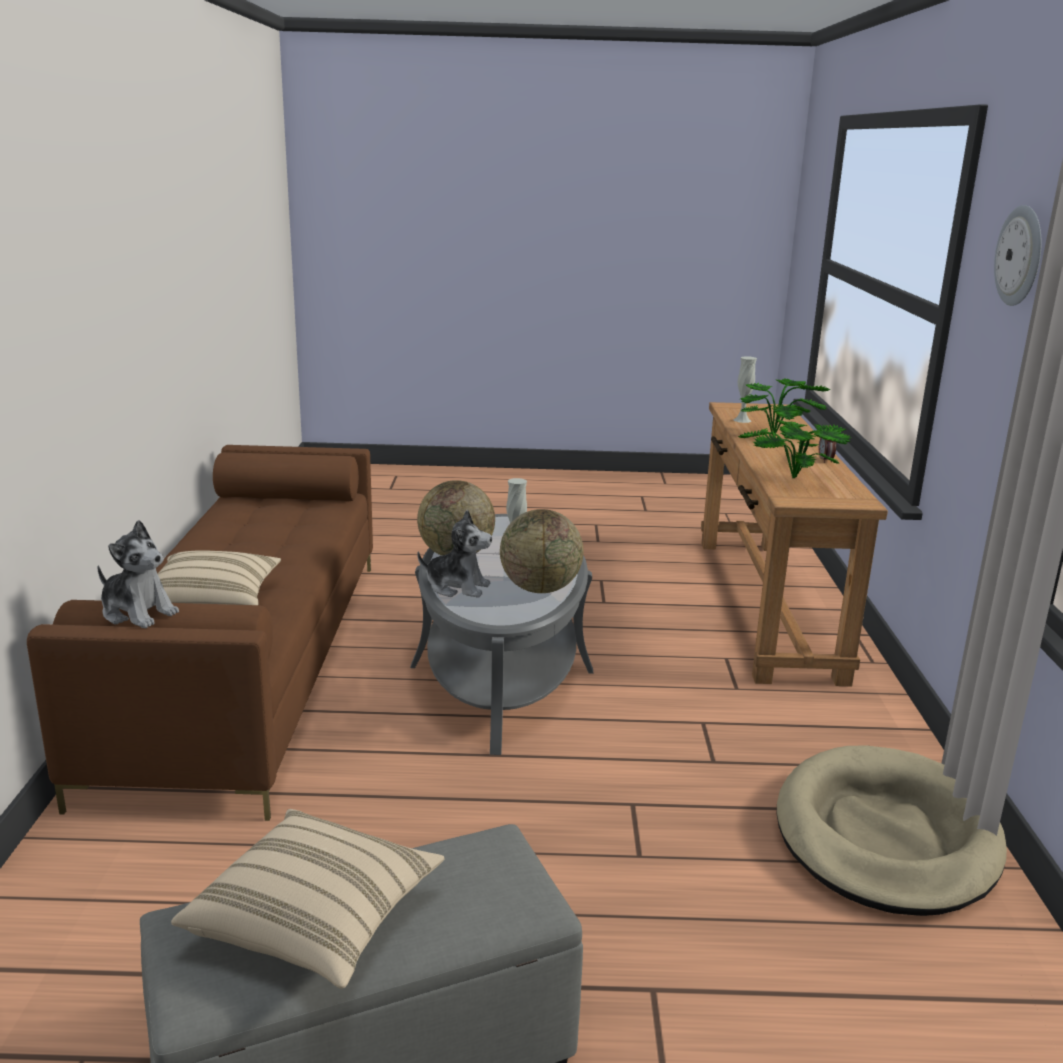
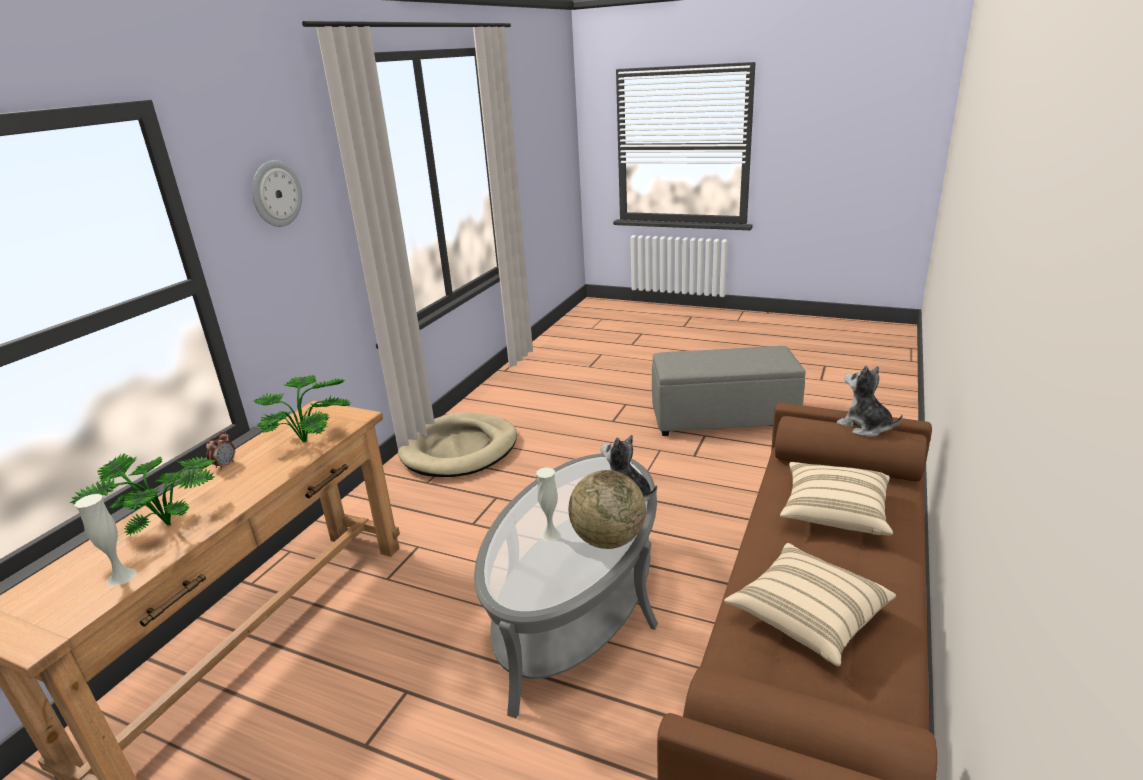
camera: 155 degrees left, 5 degrees up
(315, 922) = (742, 357): beige pillow -> beige pillow (807, 617)
(540, 589) = (563, 484): globe -> none

